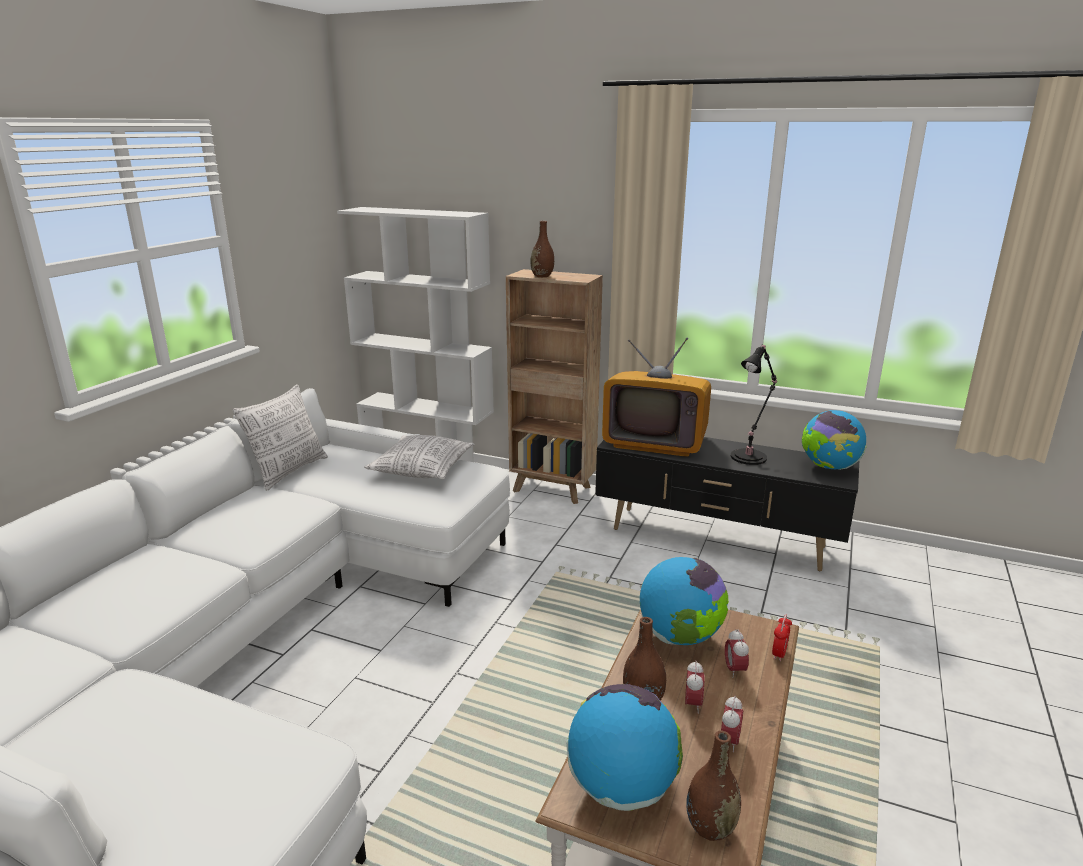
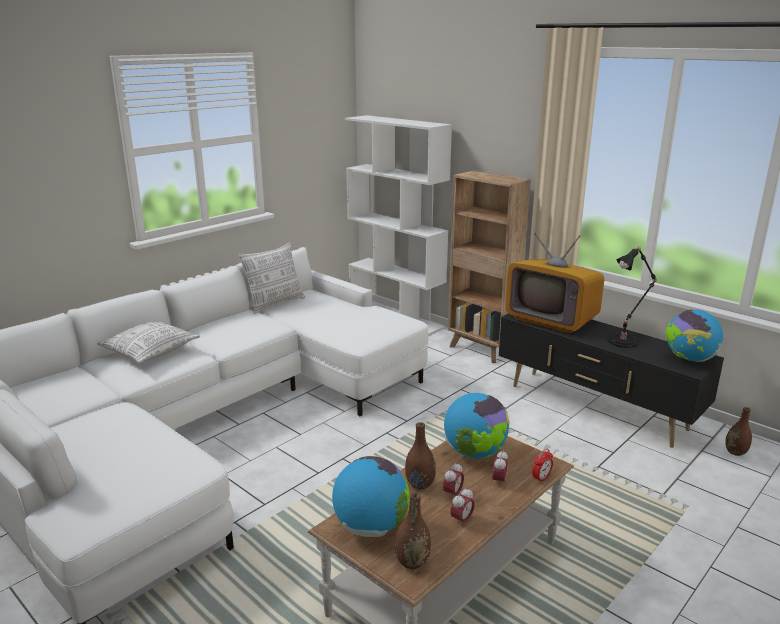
camera: 20 degrees right, 0 degrees up
(422, 469) = (364, 315): pillow -> pillow (150, 352)
(542, 276) = (481, 177): brown vase -> brown vase (735, 452)

